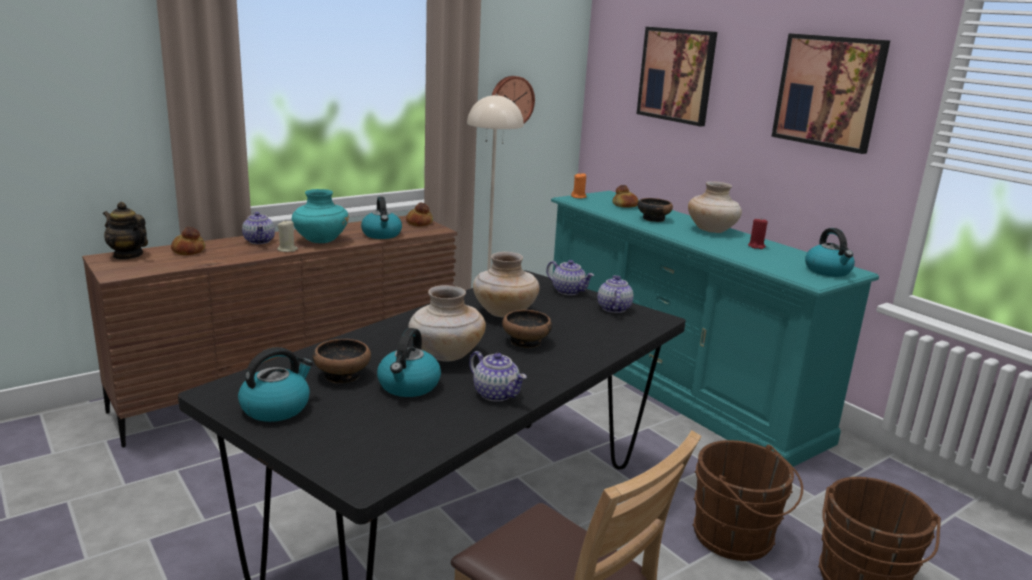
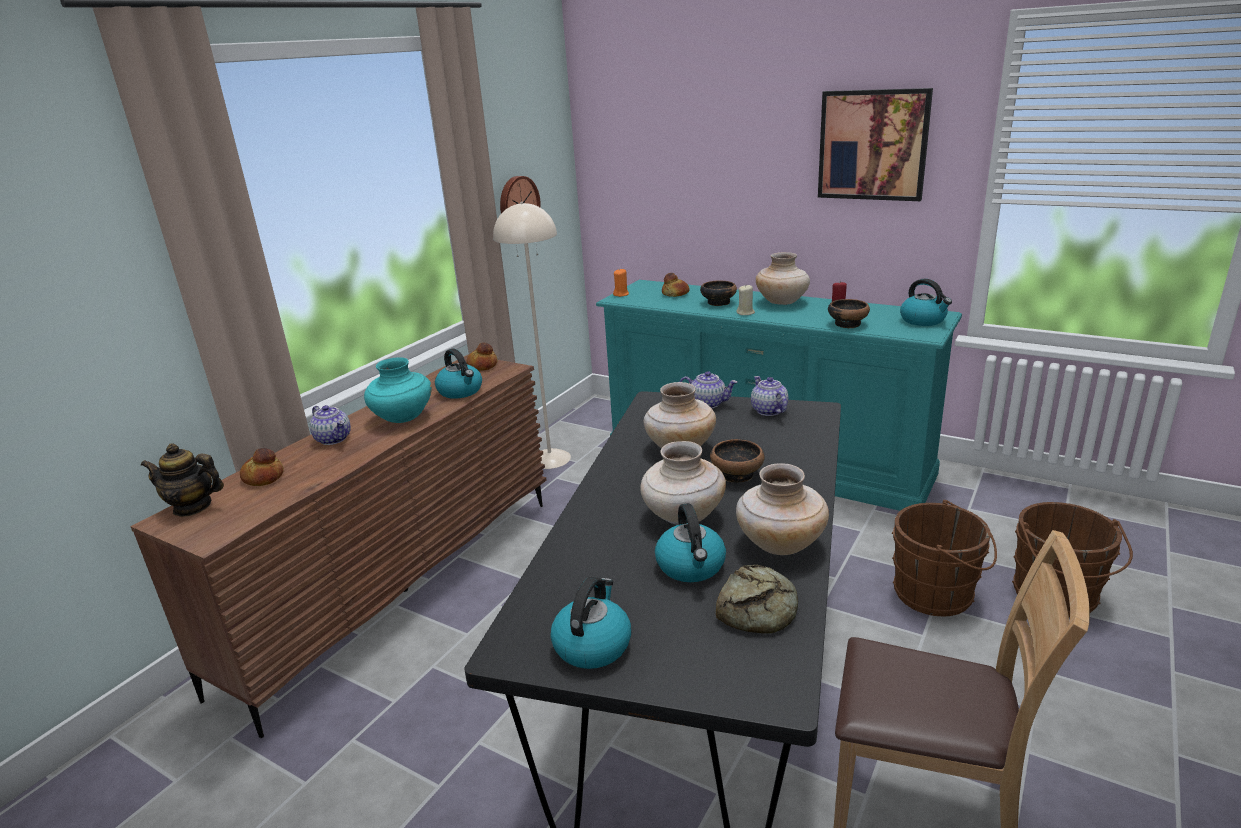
camera: 20 degrees left, 5 degrees up
(287, 249) = (380, 441): beige candle -> beige candle (745, 313)
(343, 375) = (612, 578): bowl -> bowl (847, 324)
(424, 426) = (759, 608): none -> bread
(496, 394) = (780, 544): teapot -> beige vase
(676, 75) = (692, 147): picture -> none

